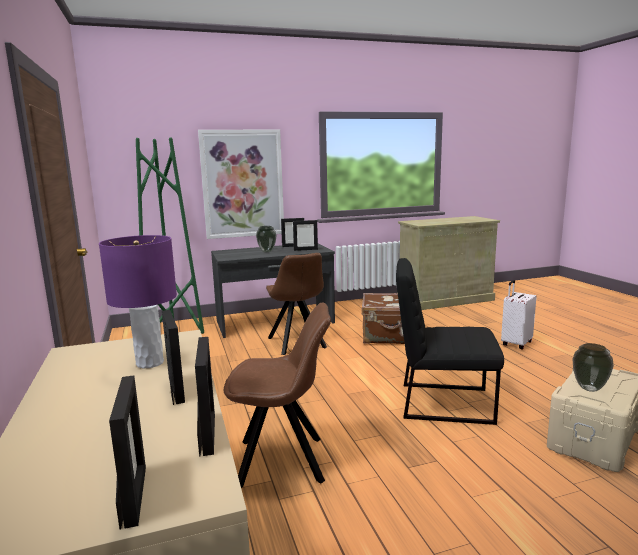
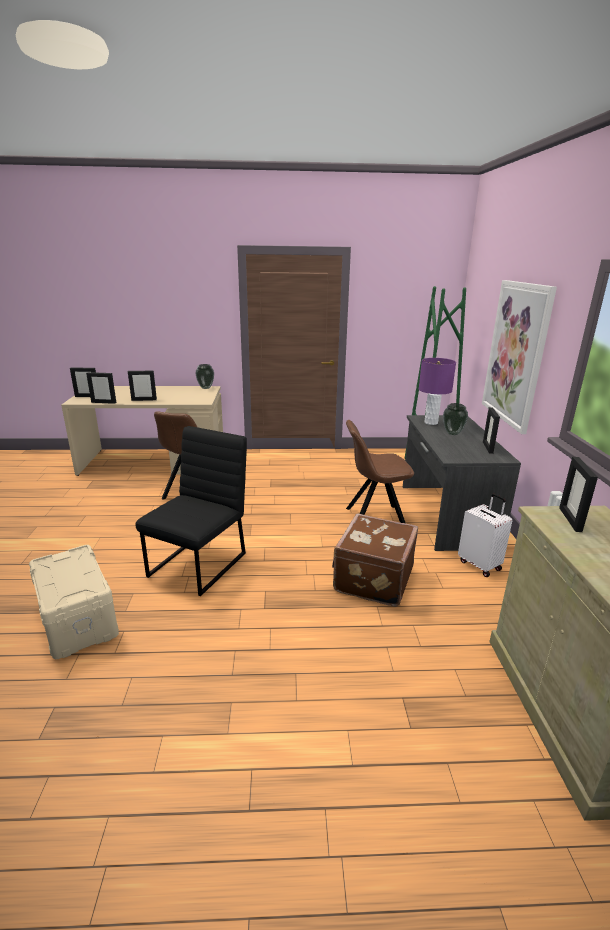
camera: 105 degrees right, 10 degrees up
(150, 363) = (177, 397): purple table lamp -> purple table lamp (431, 422)
(305, 249) = (459, 450): picture frame -> picture frame (571, 519)
(515, 344) = (296, 691): white suitcase -> white suitcase (480, 565)
(590, 388) = (72, 568): vase -> vase (205, 388)

